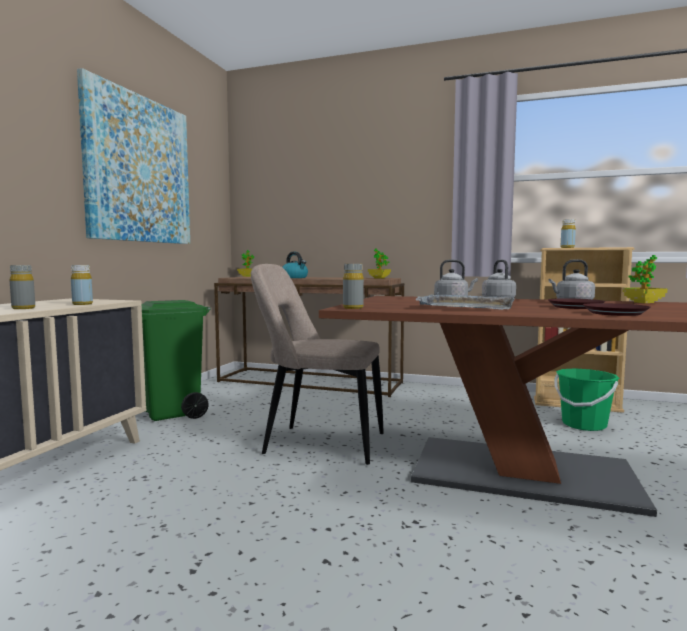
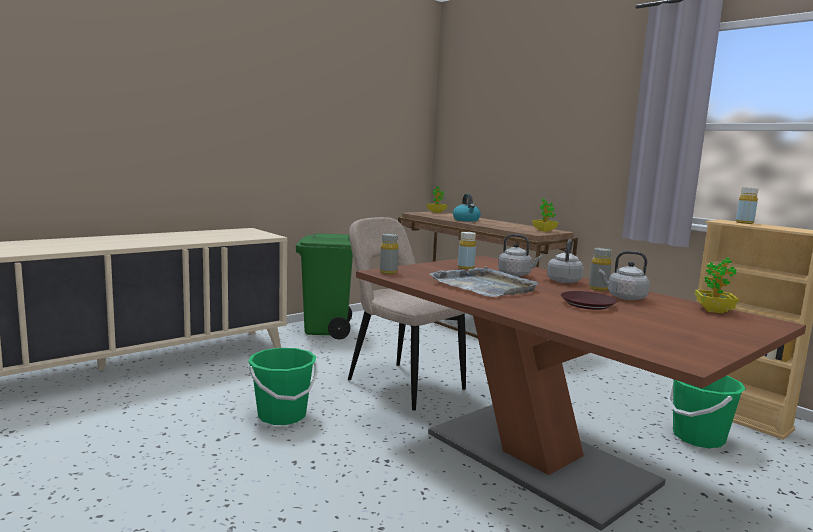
camera: 30 degrees right, 5 degrees up
(23, 308) = (195, 239): grey bottle -> grey bottle (598, 288)
(82, 304) = (238, 238): yellow bottle -> yellow bottle (465, 268)
(139, 169) = (327, 116): picture -> none
(239, 513) = (282, 415): none -> green bucket
(615, 313) = (578, 319): brown plate -> none

